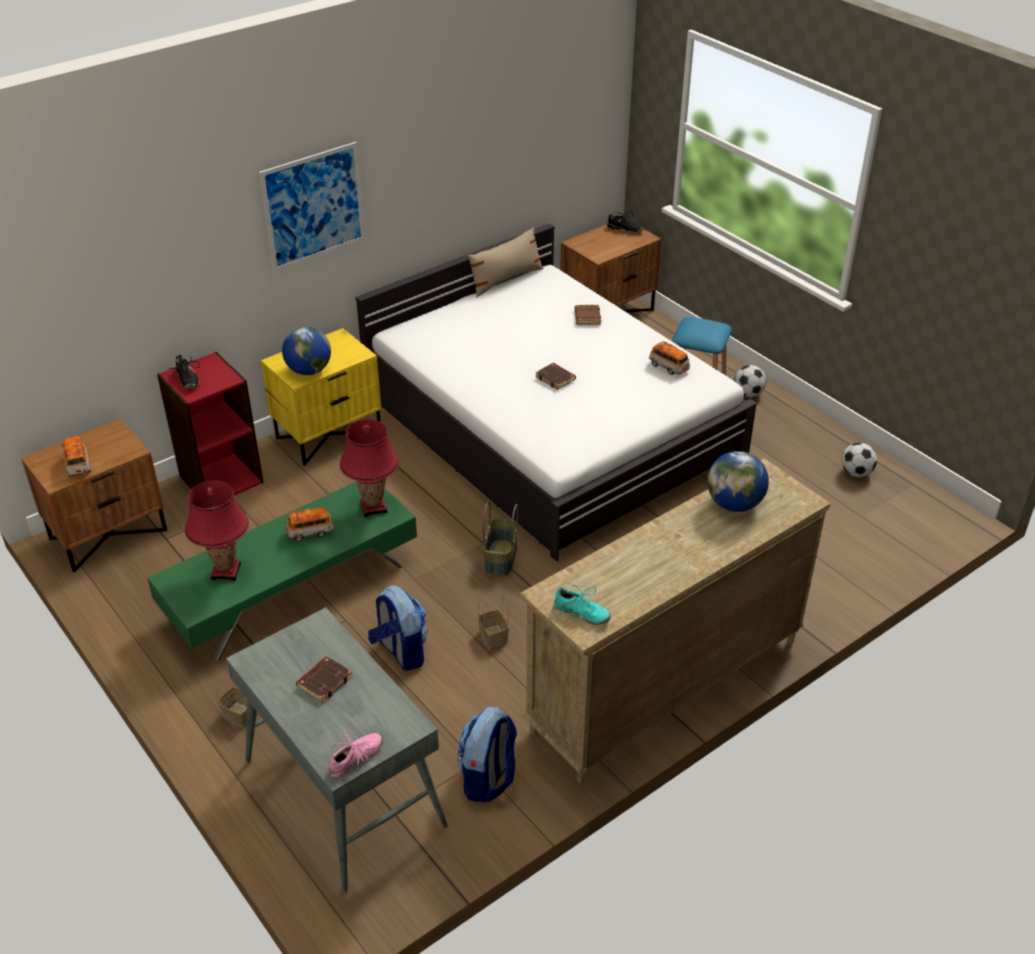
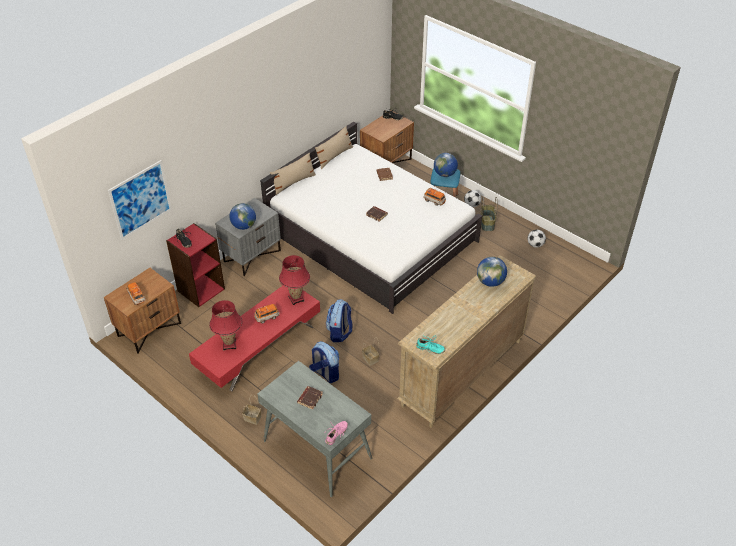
camera: 10 degrees left, 5 degrees up
(291, 590) = (259, 348): green coffee table -> red coffee table
(313, 206) = (239, 138): picture -> picture (140, 199)
(328, 434) = (252, 255): yellow nightstand -> grey nightstand
(421, 313) = (293, 182): none -> beige pillow
(488, 779) = (386, 432): backpack -> backpack (340, 332)
(501, 558) = (364, 316): basket -> basket (487, 223)
(701, 328) = (444, 174): none -> globe

